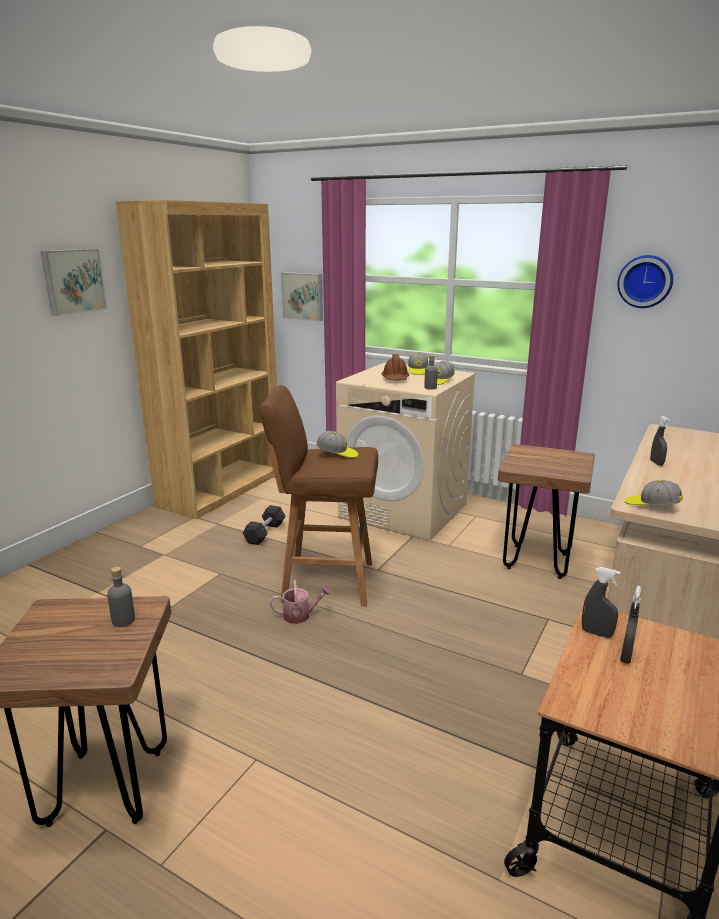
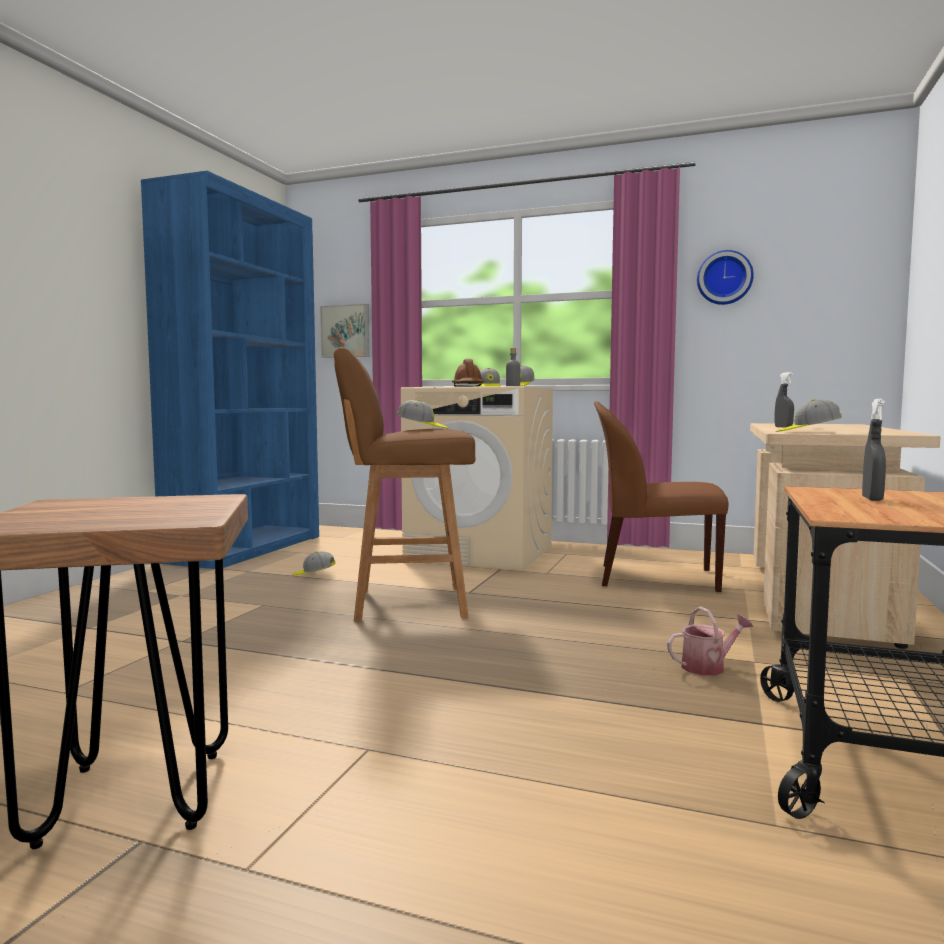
camera: 10 degrees left, 15 degrees down
(72, 281) = (81, 253): picture -> none
(123, 620) = (185, 502): grey bottle -> none
(221, 489) = (246, 549): brown bookcase -> blue bookcase
(265, 533) = (313, 575): grey dumbbell -> cap
(300, 615) = (385, 629): watering can -> watering can (708, 666)
(536, 561) = (654, 578): brown stool -> brown chair
(596, 633) = (822, 493): grey spray bottle -> none

